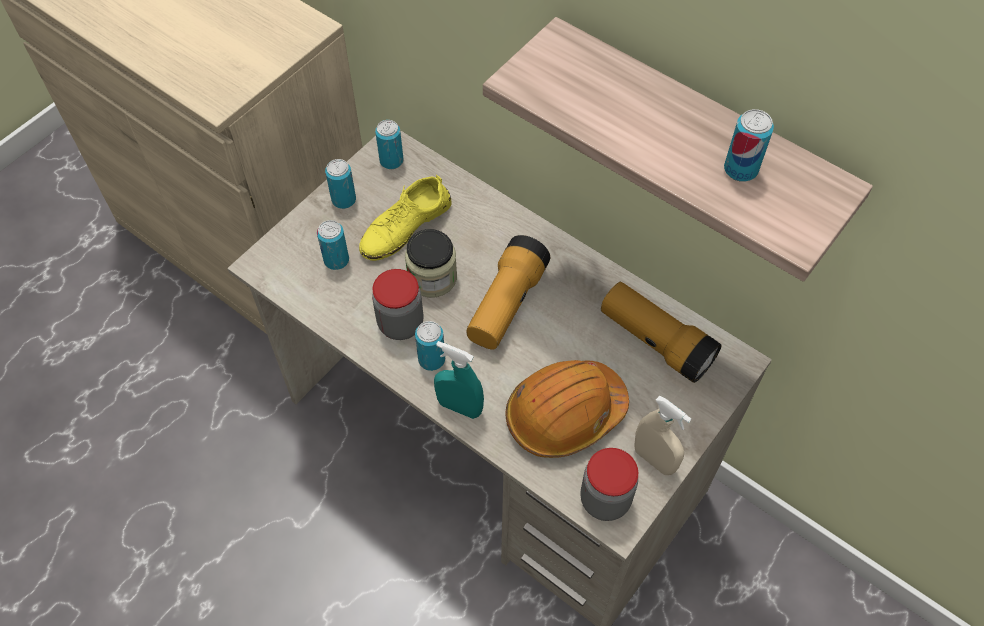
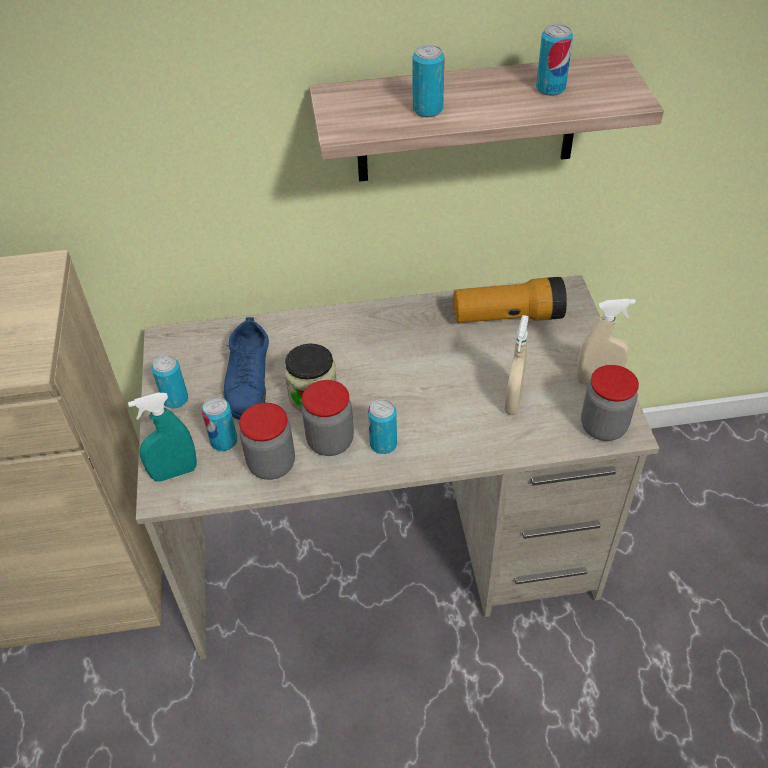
camera: 45 degrees left, 10 degrees down
(345, 305) = (272, 464): none -> jar
(391, 161) = (180, 348): can -> can (427, 110)
(405, 226) = (248, 380): yellow shoe -> blue shoe
(459, 407) = (442, 456): turquoise spray bottle -> turquoise spray bottle (174, 472)
(506, 304) = (387, 370): flashlight -> none
(565, 414) = (513, 401): orange hard hat -> beige spray bottle

